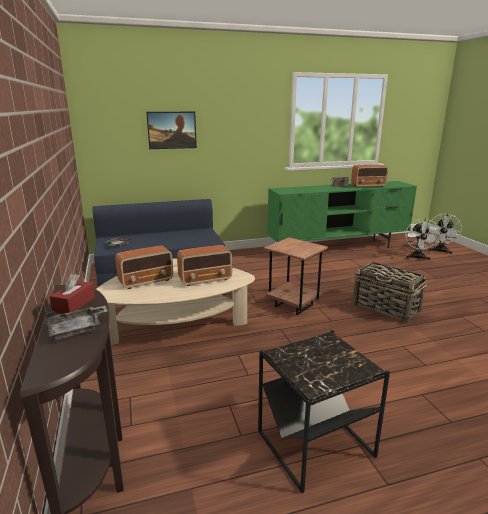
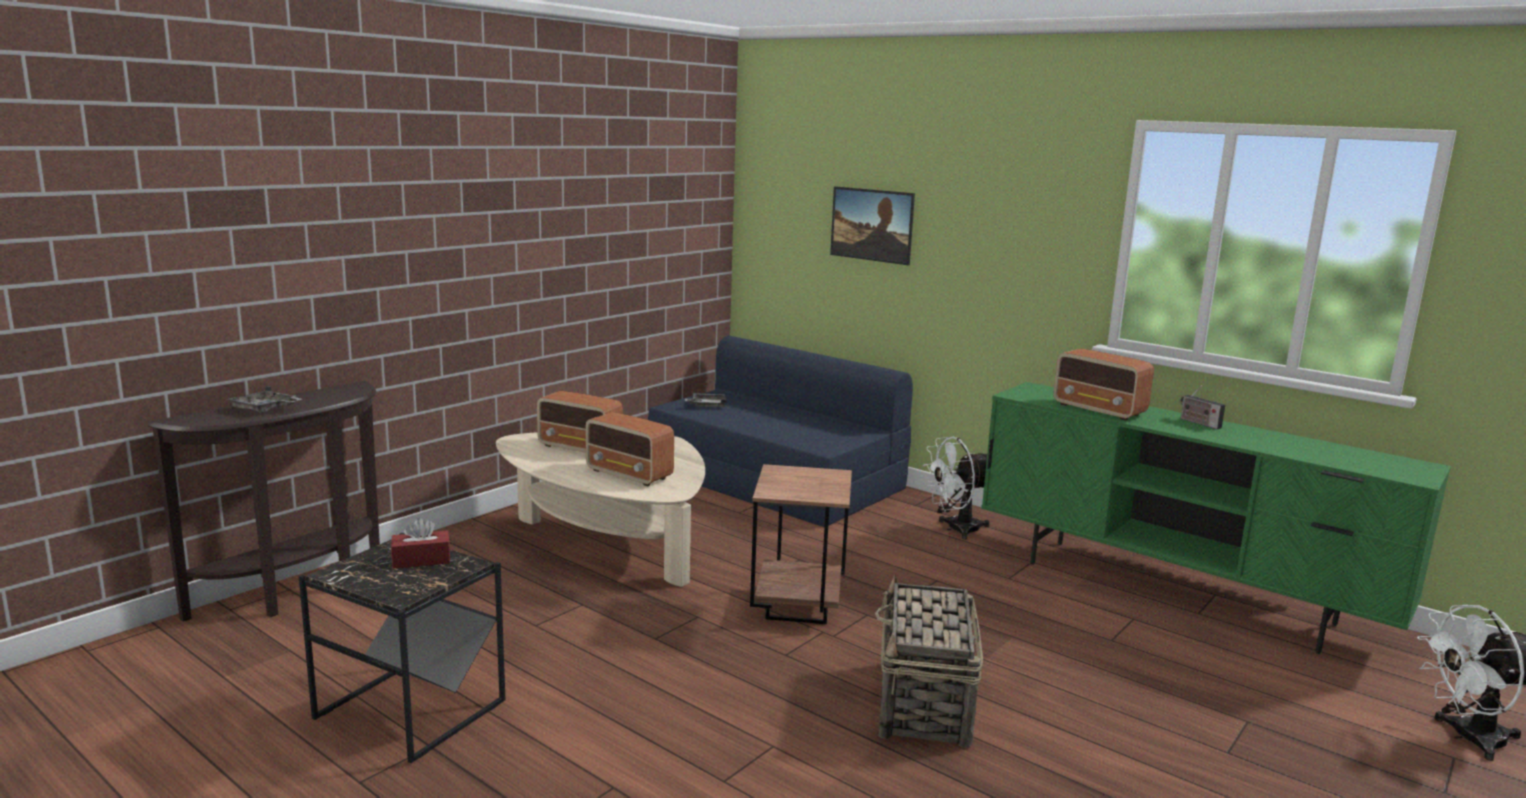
camera: 55 degrees right, 5 degrees down
(74, 304) = (320, 396): red tissue box -> red tissue box (421, 560)
(368, 186) = (1278, 445): radio -> radio (1099, 410)
(417, 258) = (1327, 706): white fan -> white fan (955, 529)

